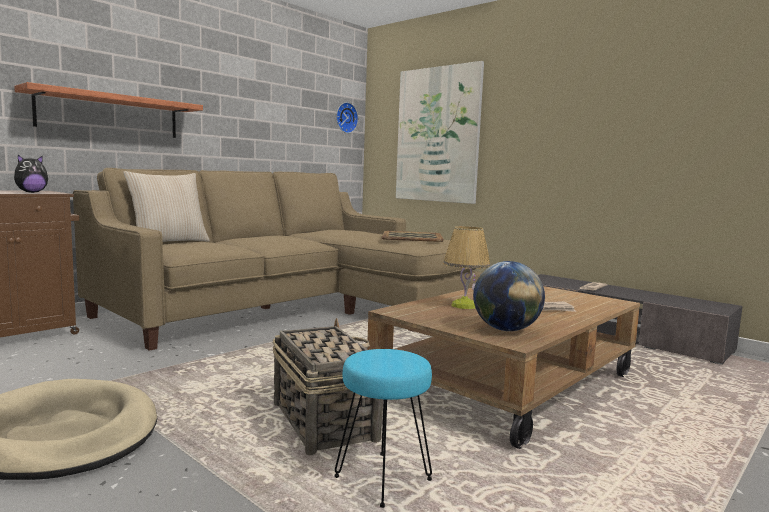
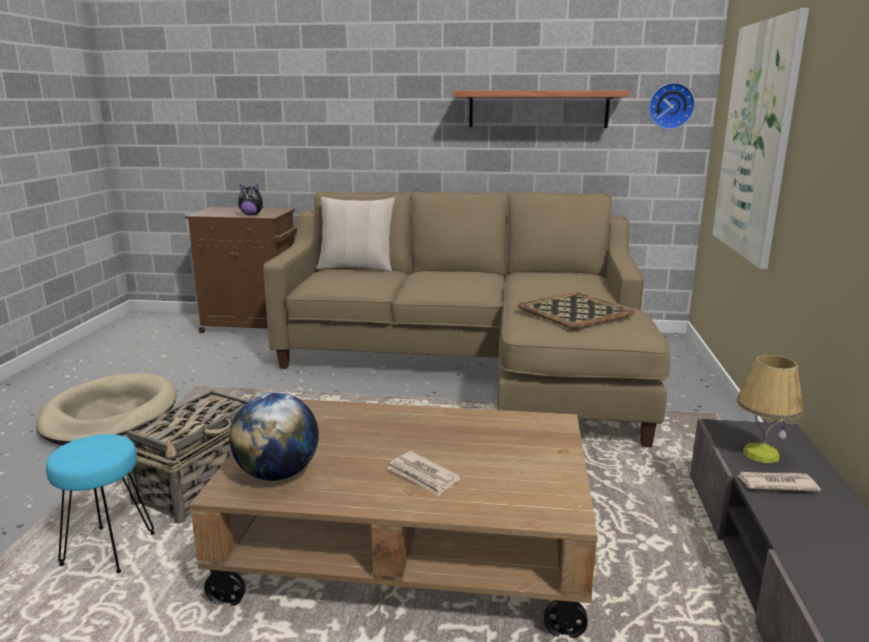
camera: 55 degrees right, 10 degrees up
(109, 115) = (344, 136): shelf -> shelf (538, 109)
(464, 305) = (365, 428): table lamp -> table lamp (760, 454)

